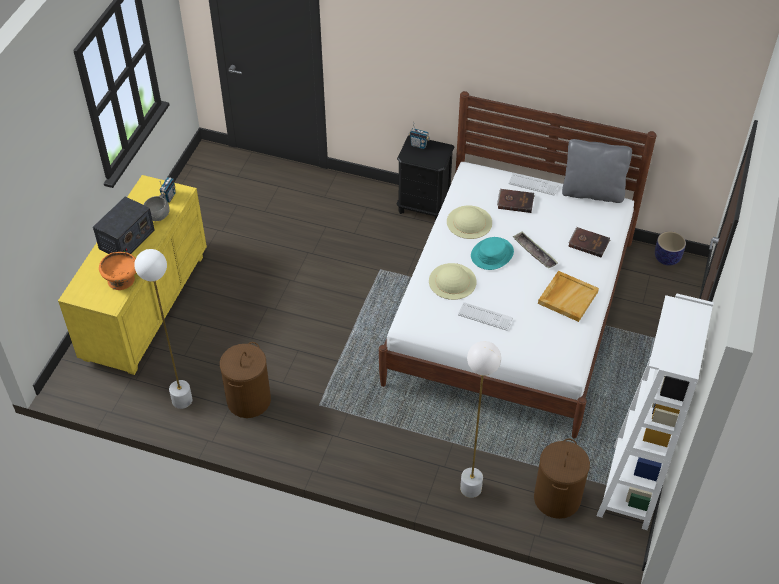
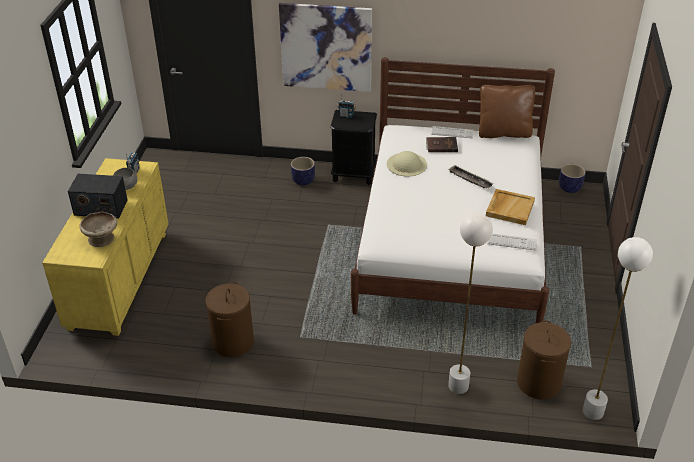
camera: 10 degrees left, 10 degrees down
(121, 279) = (101, 238): orange bowl -> beige bowl
(126, 239) = (100, 207): radio -> radio turned 75 degrees clockwise
(182, 400) = (169, 350): white floor lamp -> white floor lamp (593, 411)
(366, 207) = (303, 180): none -> planter
(401, 70) = (326, 47): none -> picture
(452, 281) = (405, 208): beige hat -> none
(485, 316) = (442, 231): keyboard -> keyboard (512, 242)
(492, 254) = (433, 185): turquoise hat -> none
(588, 243) = (513, 168): brown book -> none
(592, 192) = (503, 133): grey pillow -> brown pillow
(630, 487) = (600, 364): white bookcase -> none

